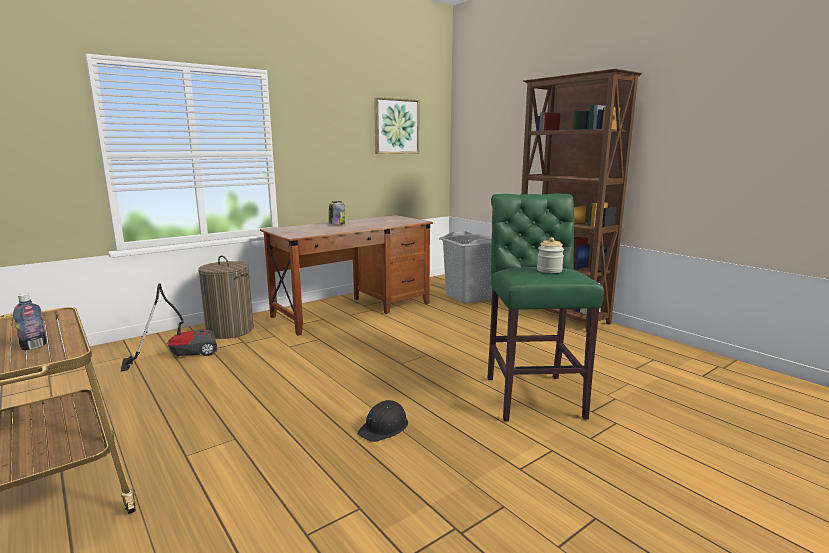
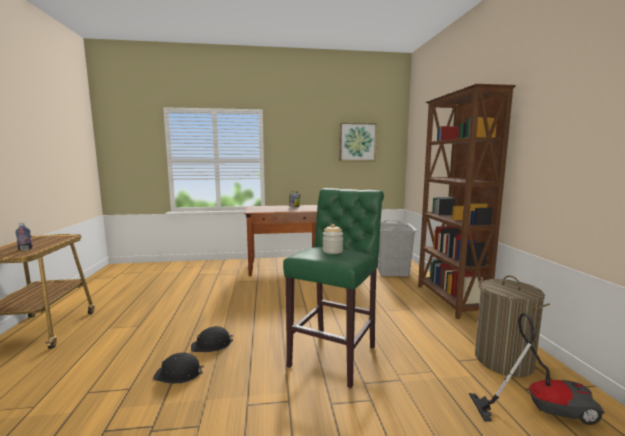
camera: 30 degrees right, 5 degrees down
(180, 354) = (181, 274): vacuum cleaner -> vacuum cleaner (540, 407)
(230, 330) = (221, 266): laundry basket -> laundry basket (503, 361)
(396, 470) = (179, 374): none -> black hard hat

